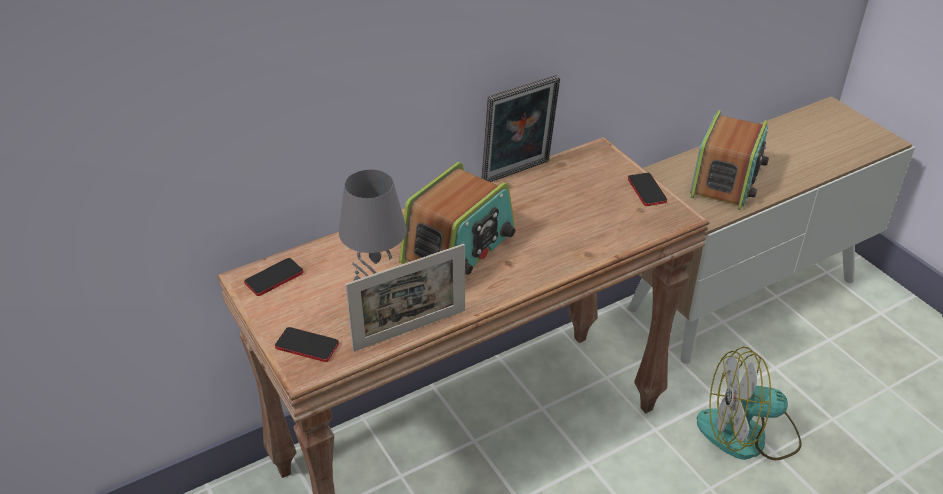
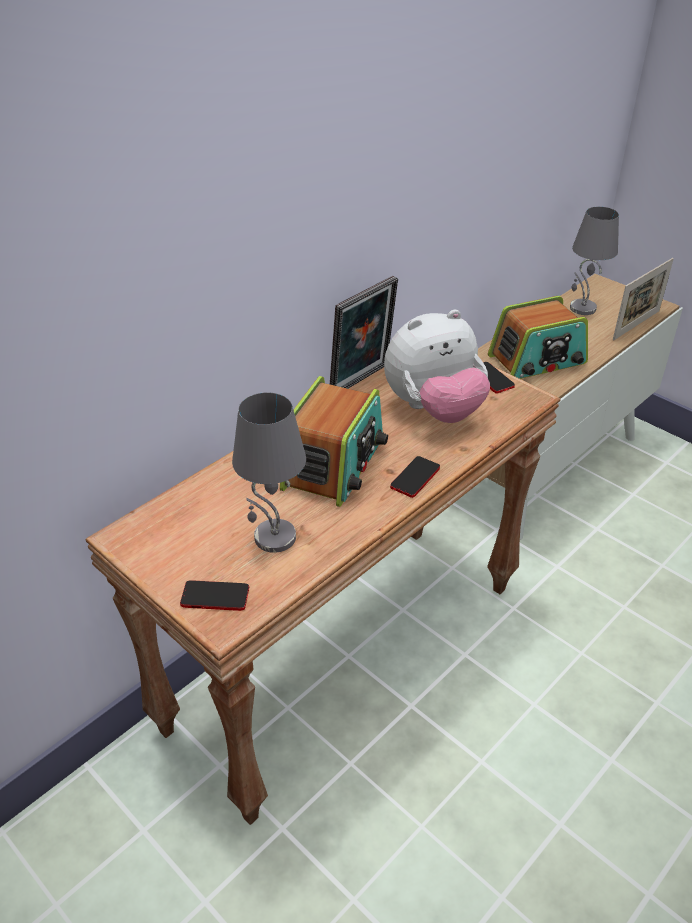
camera: 15 degrees left, 0 degrees up
(274, 278) = (151, 530): phone -> phone (415, 477)
(410, 330) = (319, 558): picture frame -> picture frame (636, 325)
(576, 212) = (434, 410): none -> plush toy
(726, 179) = (537, 360): radio -> radio turned 60 degrees clockwise
(748, 434) = (596, 595): fan -> none
(799, 132) = (582, 308): none -> grey table lamp

